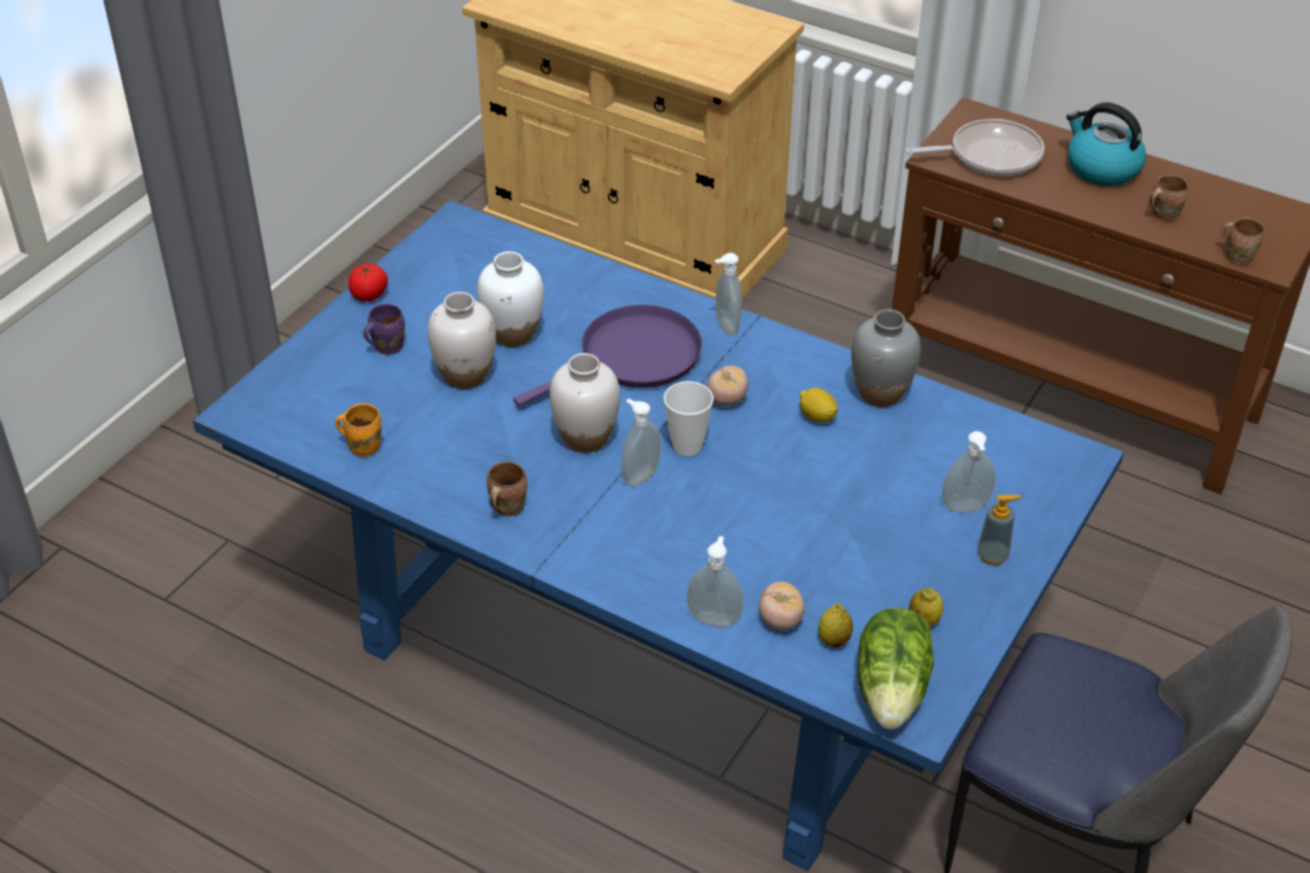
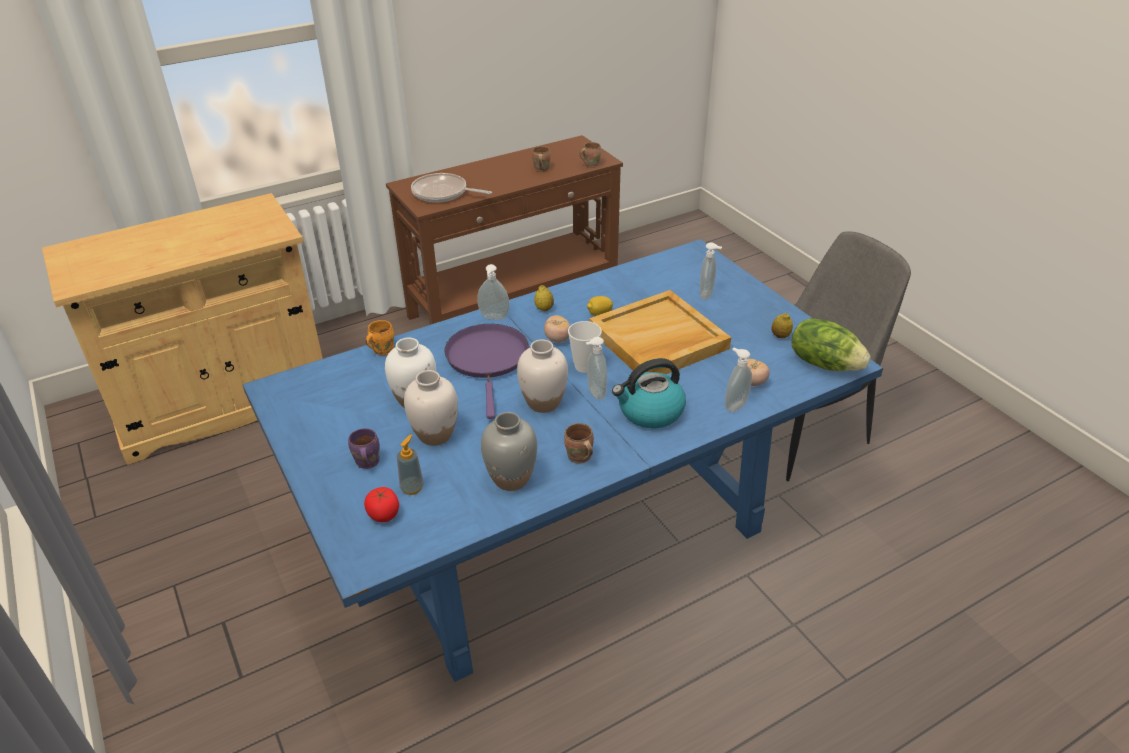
camera: 60 degrees left, 5 degrees down
(363, 445) = (461, 507): orange mug -> orange mug (381, 350)
(369, 295) = (301, 454): tomato -> tomato (384, 514)
(804, 494) = (658, 340): none -> beige tray
(834, 640) = (777, 369): lemon -> lemon (544, 309)
(881, 393) = (599, 288): grey vase -> grey vase (511, 479)
(989, 155) = (443, 193): frying pan -> frying pan turned 90 degrees counterclockwise
(992, 555) = (747, 299): soap dispenser -> soap dispenser (412, 488)
(1101, 168) = (489, 170): kettle -> kettle (650, 412)

